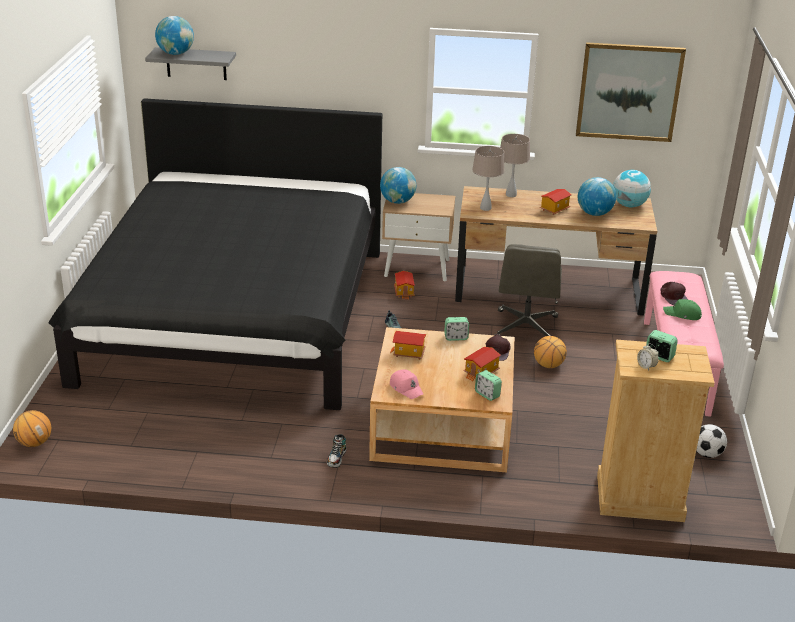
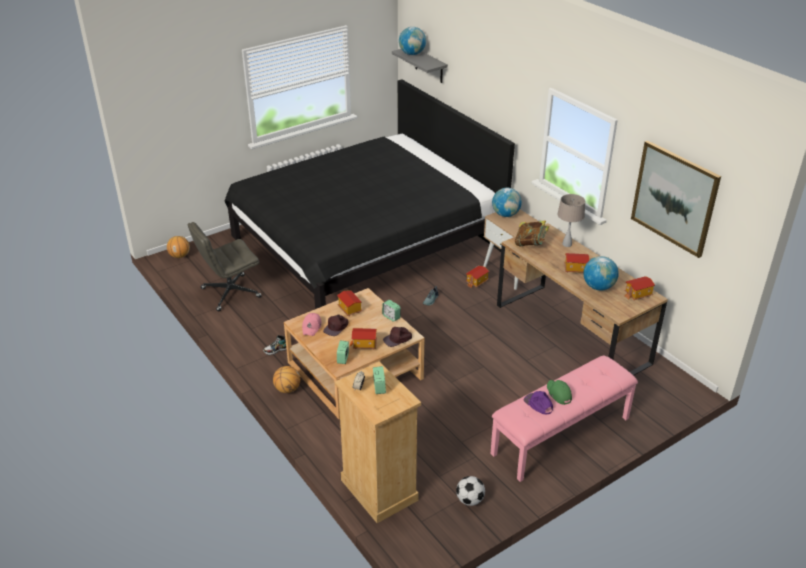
camera: 50 degrees right, 5 degrees up
(485, 208) = (530, 244): beige table lamp -> book
(526, 329) = (508, 348): grey office chair -> grey office chair (230, 293)
(548, 365) = (478, 379): basketball -> basketball (287, 389)
(629, 205) = (638, 295): globe -> toy house
(673, 297) = (578, 379): brown cap -> brown cap (336, 327)
(685, 330) = (538, 404): none -> purple cap

